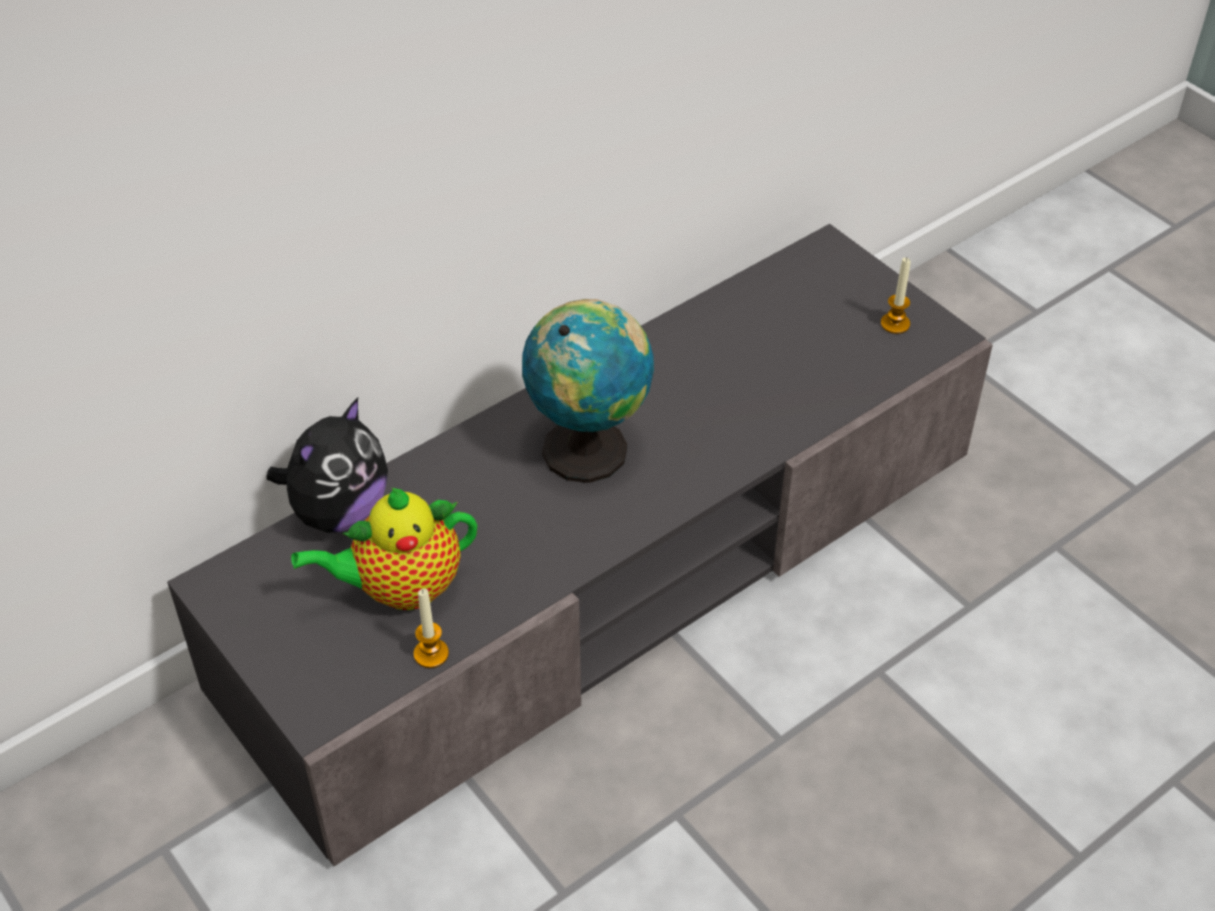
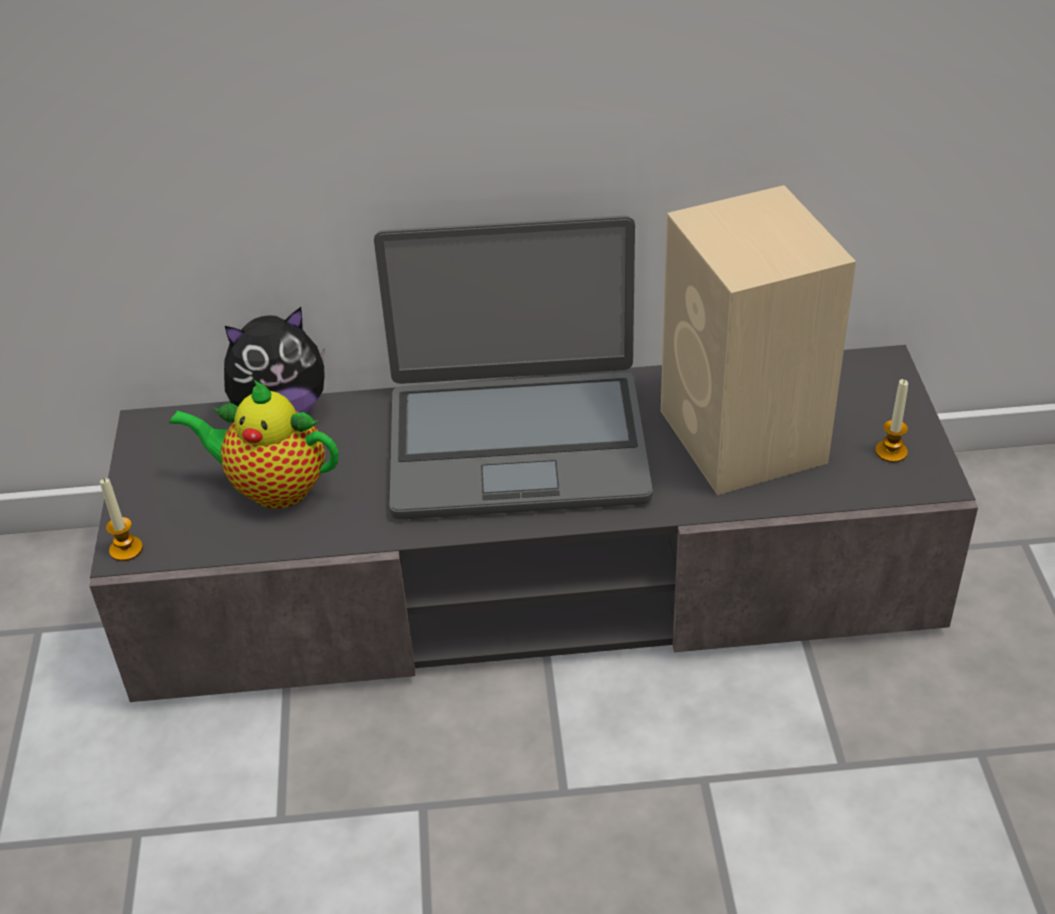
camera: 35 degrees right, 5 degrees down
(431, 654) = (248, 546): candle -> candle (126, 549)
(589, 447) = (517, 444): globe -> laptop
(774, 361) = (744, 439): none -> beige speaker

